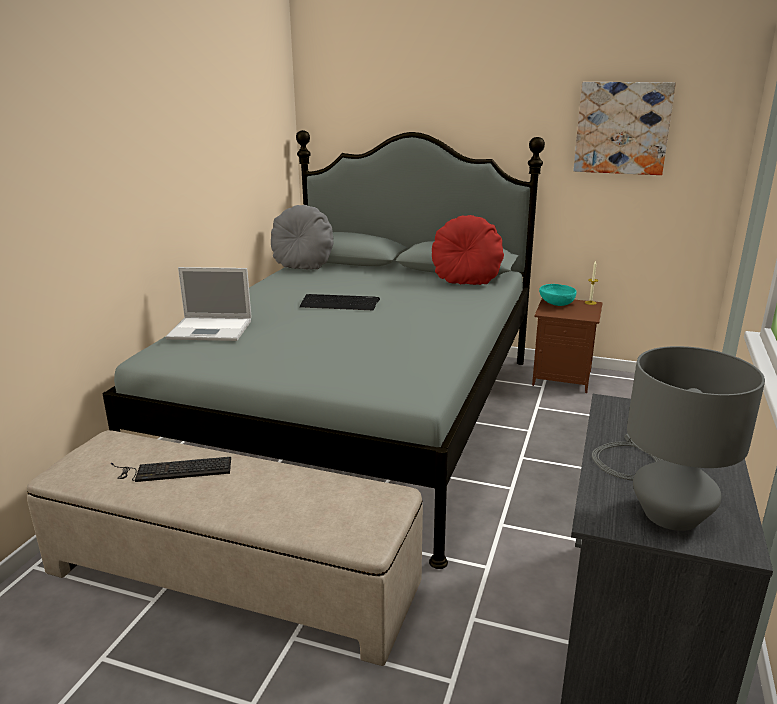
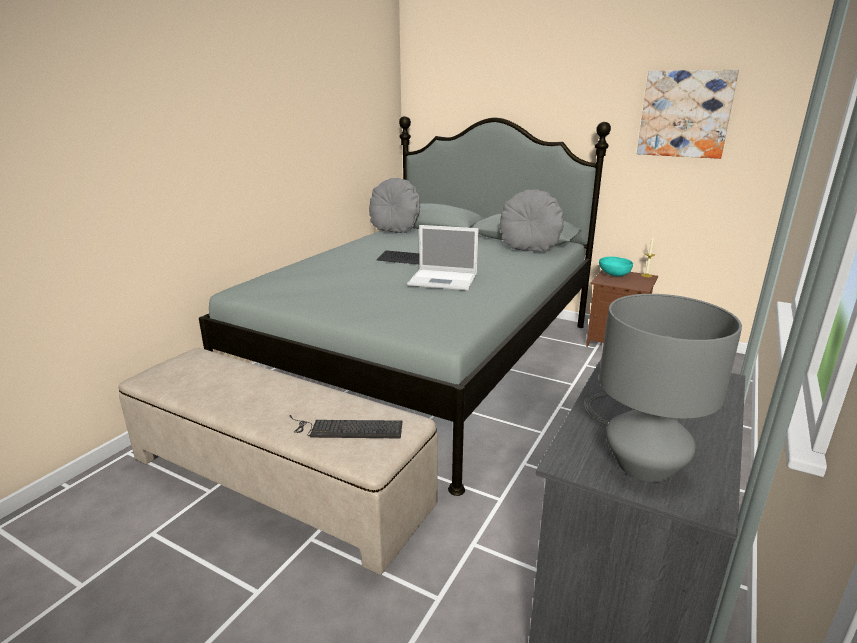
camera: 10 degrees right, 0 degrees up
(172, 470) = (232, 383): keyboard -> keyboard (345, 428)
(212, 329) = (296, 273): laptop -> laptop (444, 280)
(466, 282) = (529, 249): red pillow -> grey pillow

